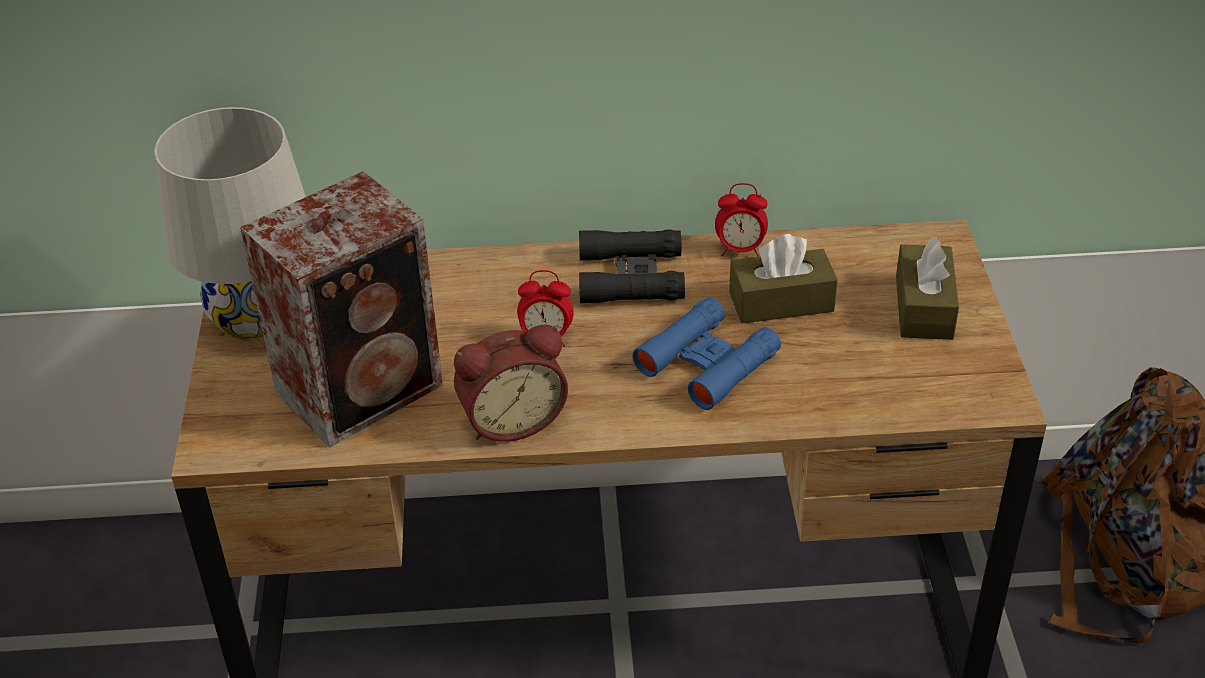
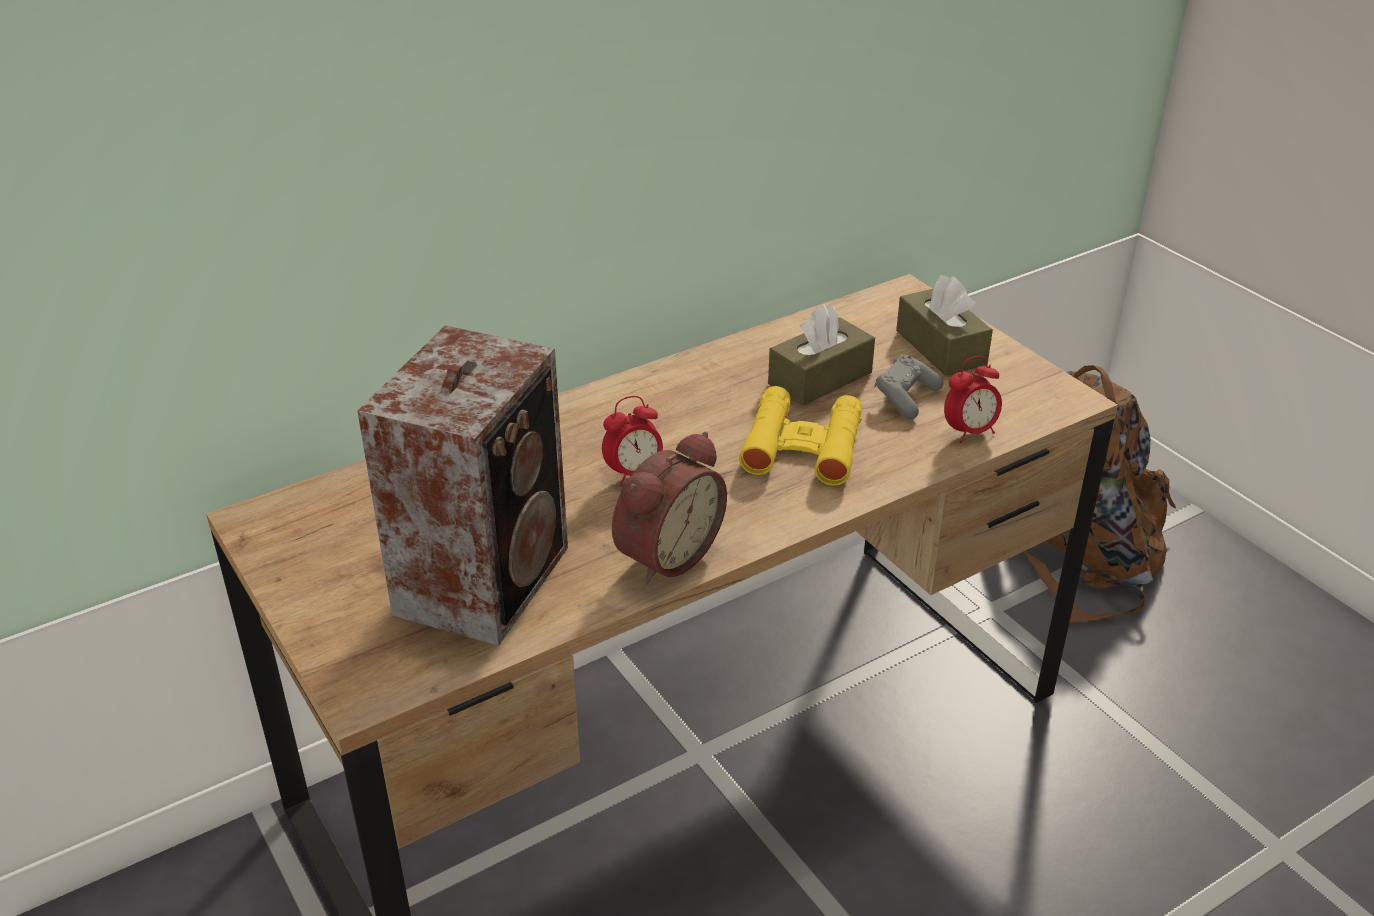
camera: 30 degrees left, 5 degrees down
(257, 317) = (307, 550): white table lamp -> none
(631, 277) = (667, 398): black binoculars -> none
(707, 363) = (802, 447): blue binoculars -> yellow binoculars
(740, 250) = (745, 348): alarm clock -> alarm clock (969, 432)
(843, 347) = (905, 398): none -> grey game controller

